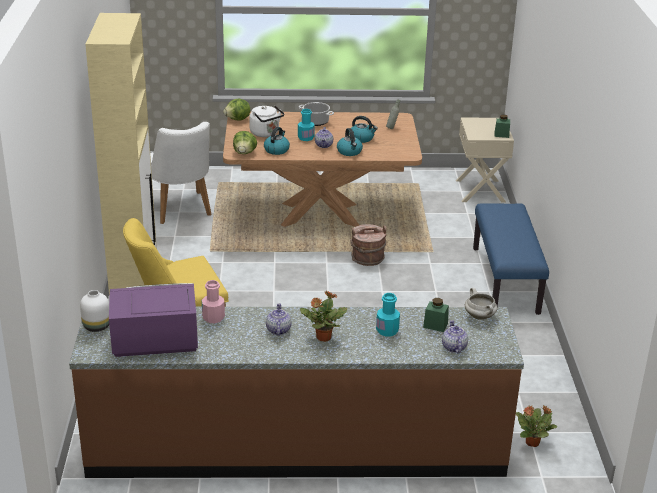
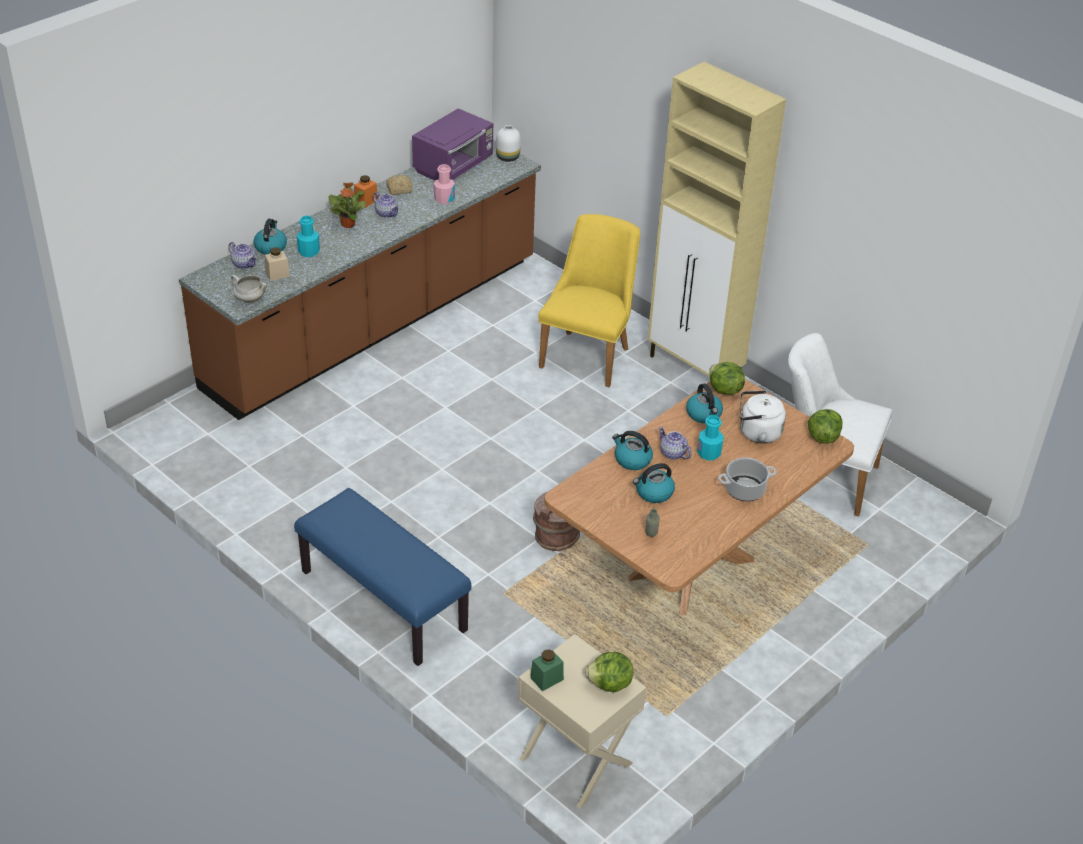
camera: 135 degrees right, 10 degrees up
(235, 346) = (398, 190): none -> bread
(278, 351) = (366, 201): none -> orange jar
(414, 351) = (270, 247): none -> kettle
(435, 325) = (277, 274): green jar -> beige jar
(475, 123) = (609, 684): none -> lettuce
(533, 442) = (197, 426): potted plant -> none

